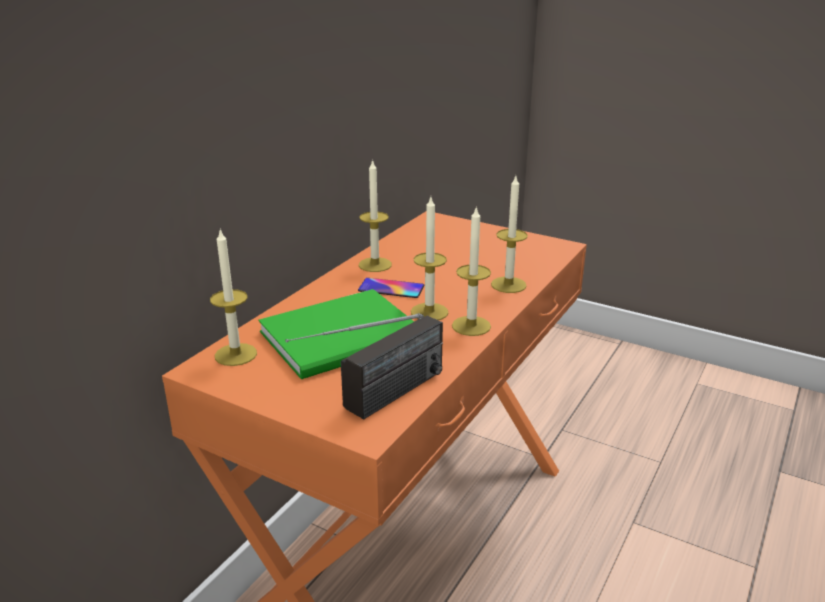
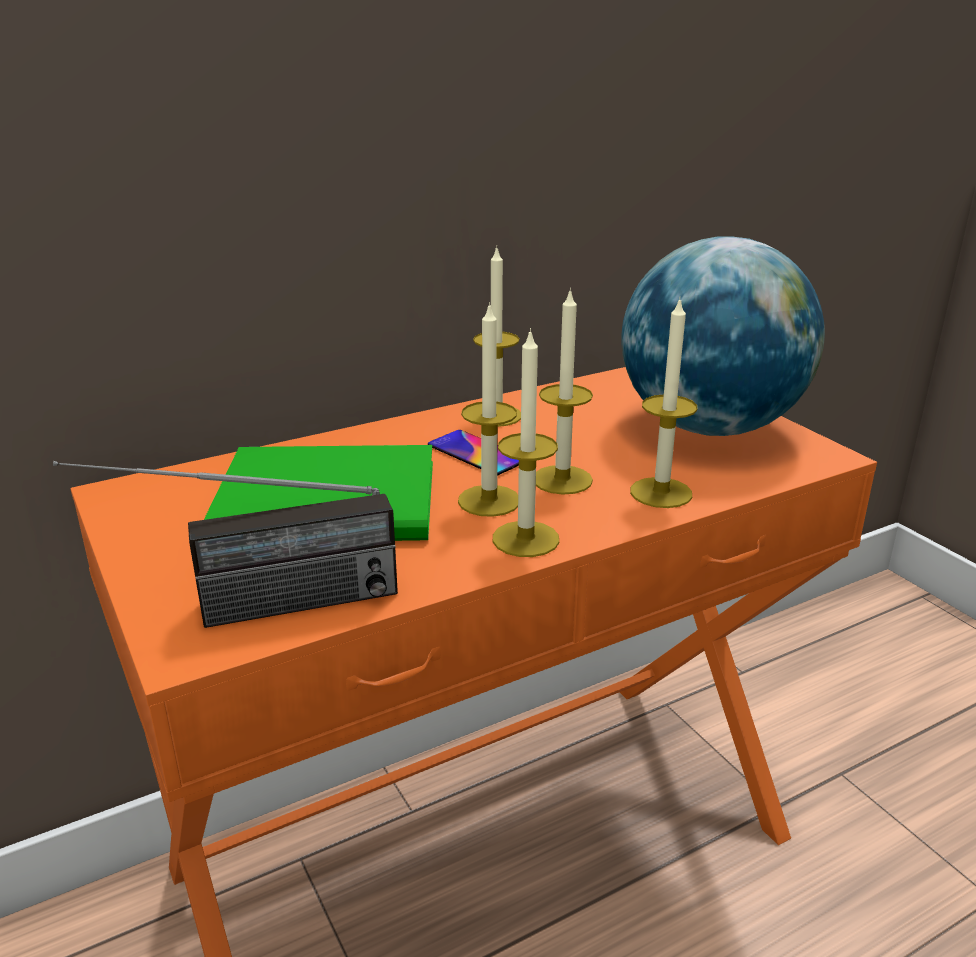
camera: 30 degrees right, 0 degrees up
(235, 354) = (177, 486): candle -> candle (562, 480)
(494, 244) = (710, 427): none -> globe

